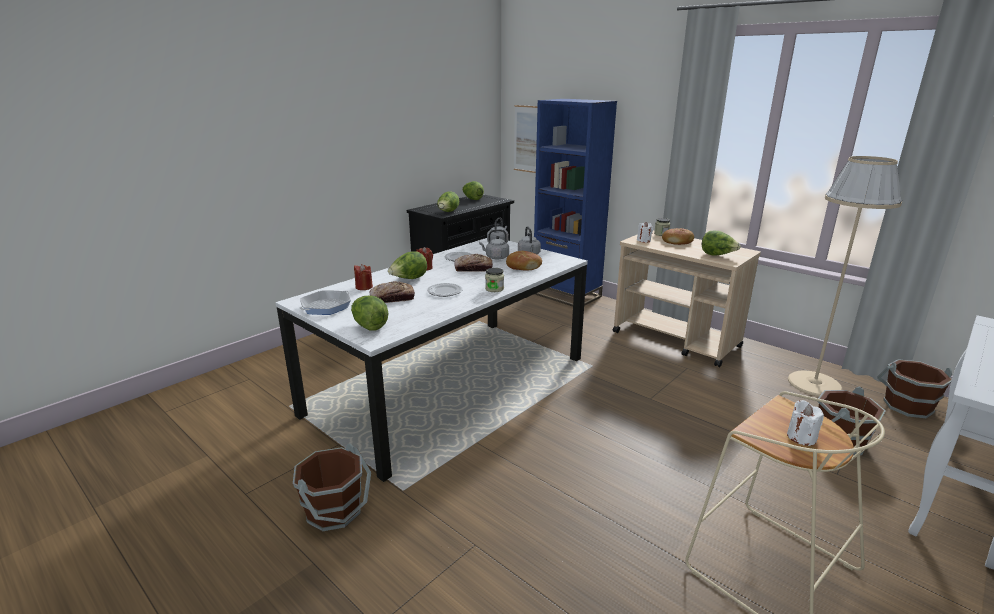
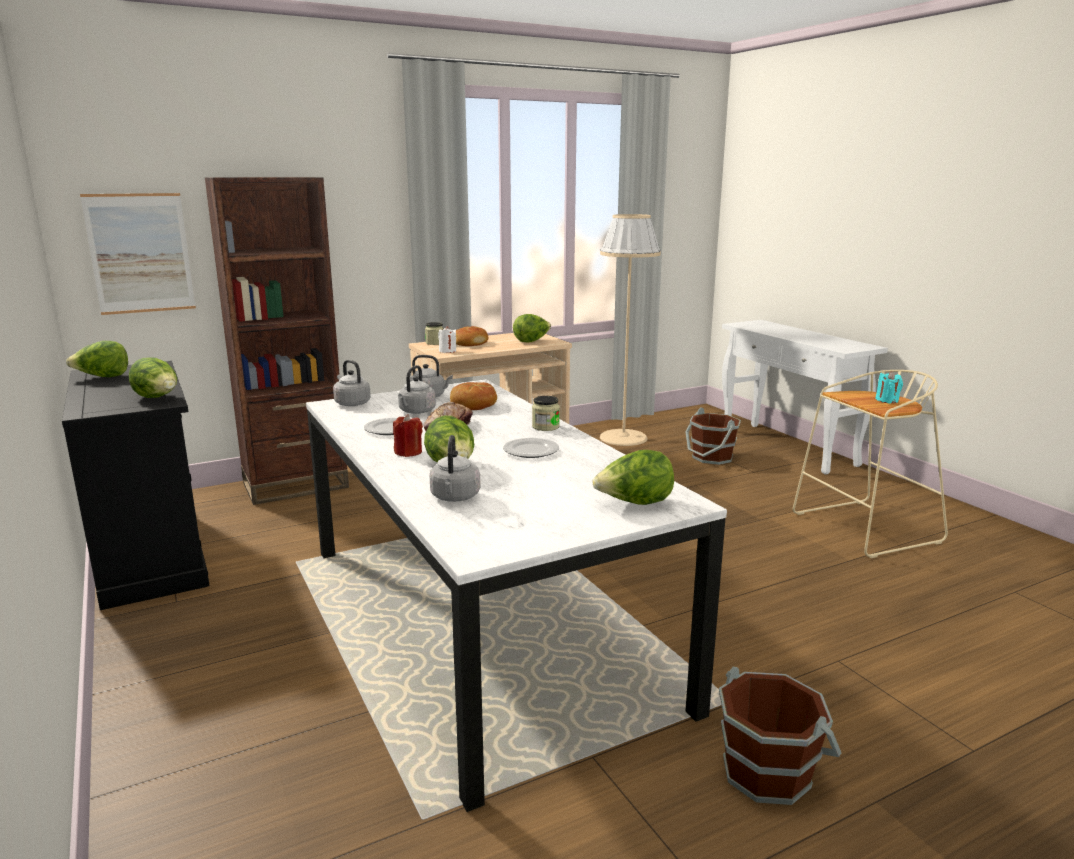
camera: 70 degrees left, 5 degrees down
(326, 306) = (526, 530): frying pan -> none
(364, 287) = (455, 497): red candle -> grey kettle
(392, 298) = (529, 482): bread -> none
(566, 295) = (295, 485): blue bookcase -> brown bookcase
(801, 437) = (887, 400): white candle -> turquoise candle
(907, 406) = (673, 423): brown bucket -> none

